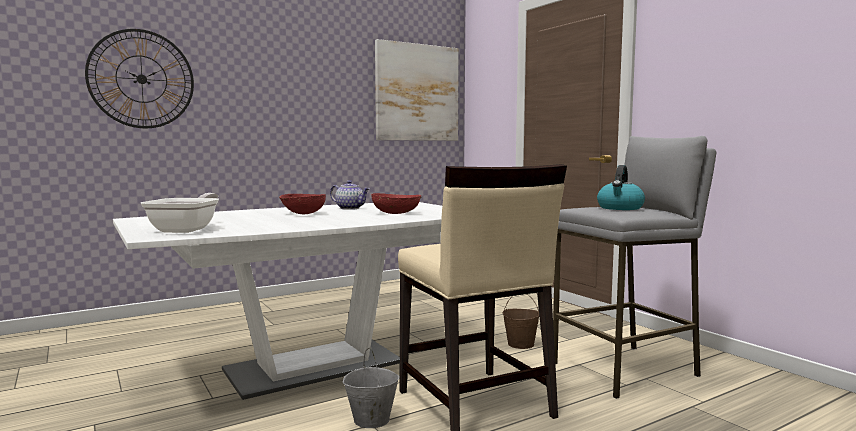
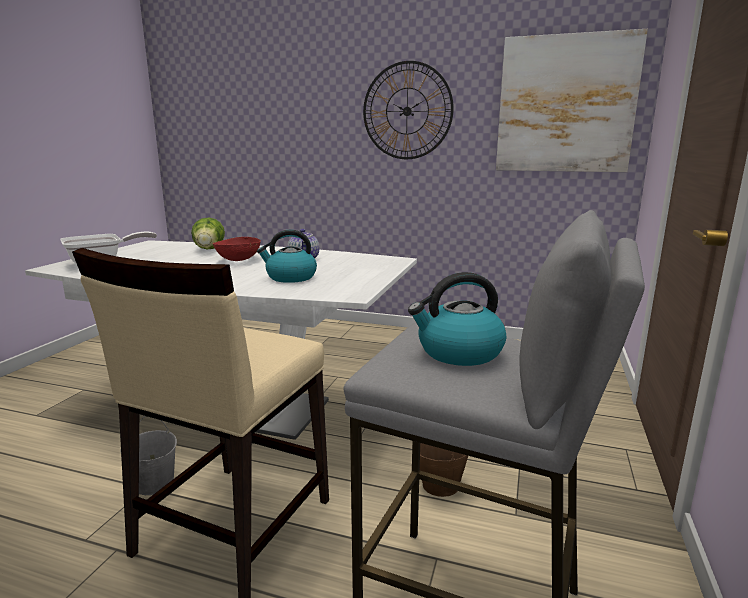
camera: 50 degrees right, 10 degrees up
(141, 79) = (267, 113): wall clock -> wall clock (407, 111)
(235, 214) = (209, 250): none -> lettuce
(396, 213) = (290, 277): red bowl -> kettle

